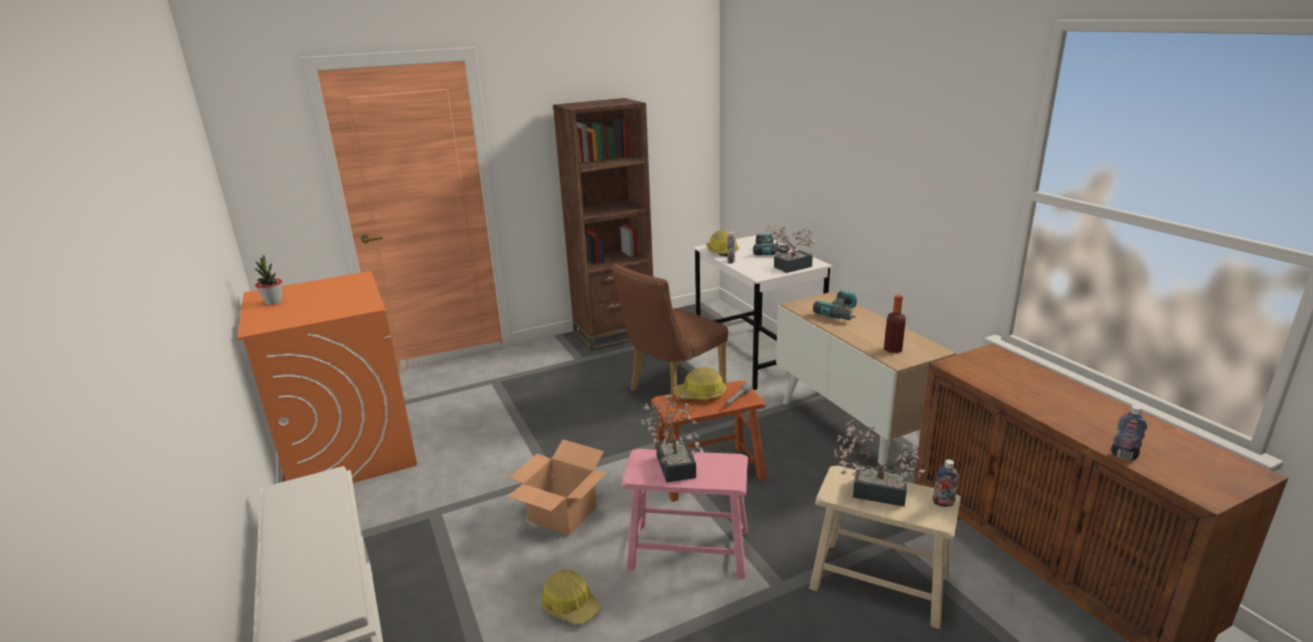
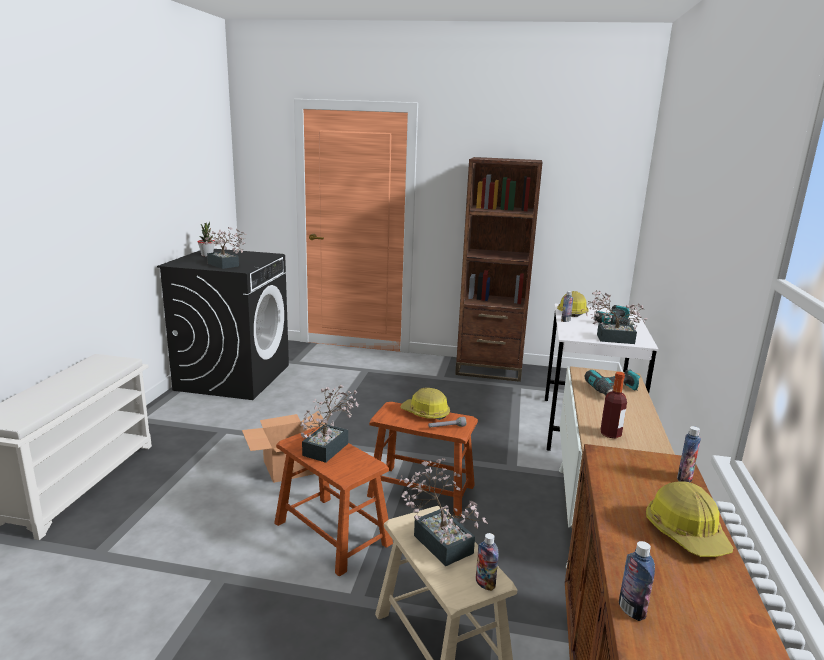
camera: 35 degrees right, 5 degrees down
(333, 308) = (225, 265): none -> potted plant
(350, 450) = (233, 377): orange washing machine -> black washing machine
(570, 605) = (213, 523): hard hat -> hard hat (686, 533)
(671, 389) = (478, 422): brown chair -> none
(688, 548) = (332, 533): pink stool -> brown stool
(1014, 360) = (684, 478): none -> bottle

